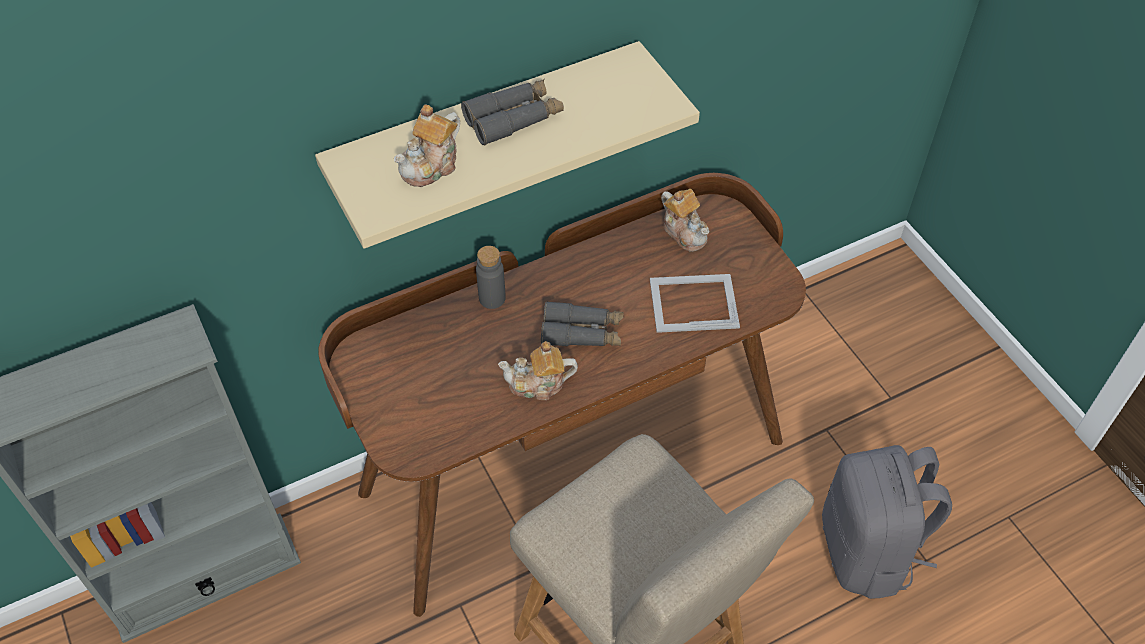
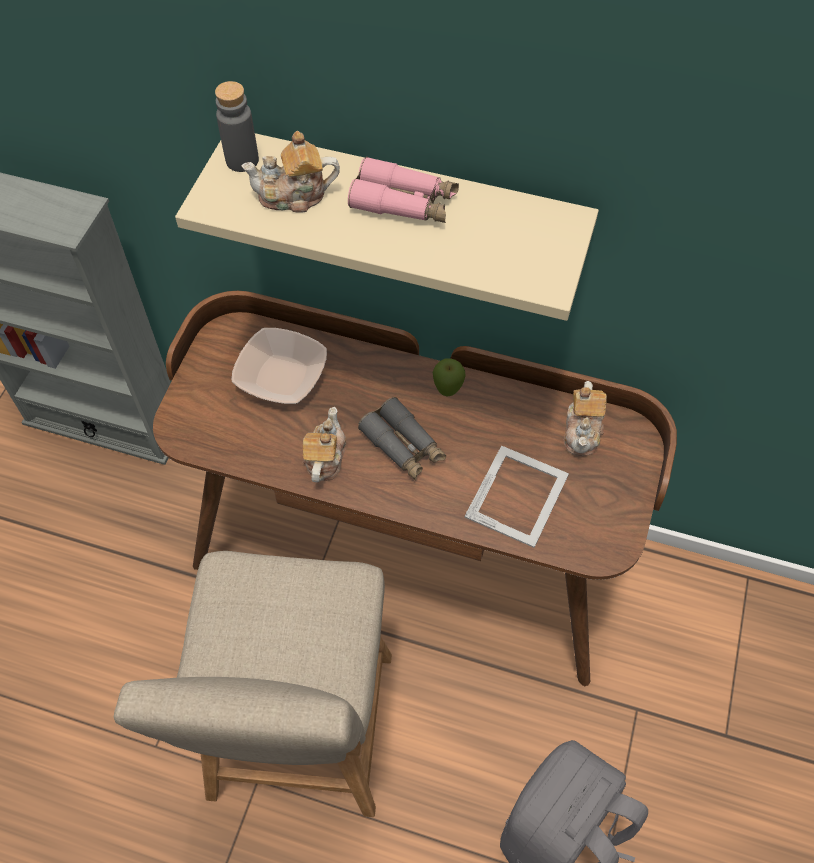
camera: 45 degrees right, 5 degrees up
(437, 355) = (281, 376): none -> bowl
(492, 298) = (369, 364): grey bottle -> grey bottle (242, 160)
(514, 119) = (404, 203): grey binoculars -> pink binoculars
(538, 384) = (324, 458): teapot -> teapot turned 60 degrees clockwise
(569, 274) = (447, 391): none -> apple
(692, 302) = (518, 495): picture frame -> picture frame turned 75 degrees clockwise

